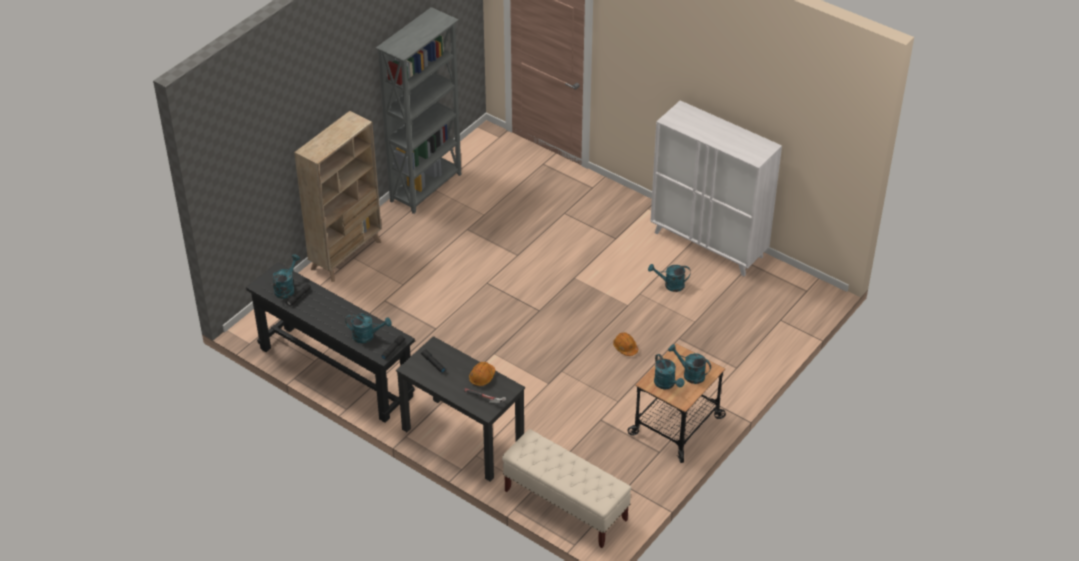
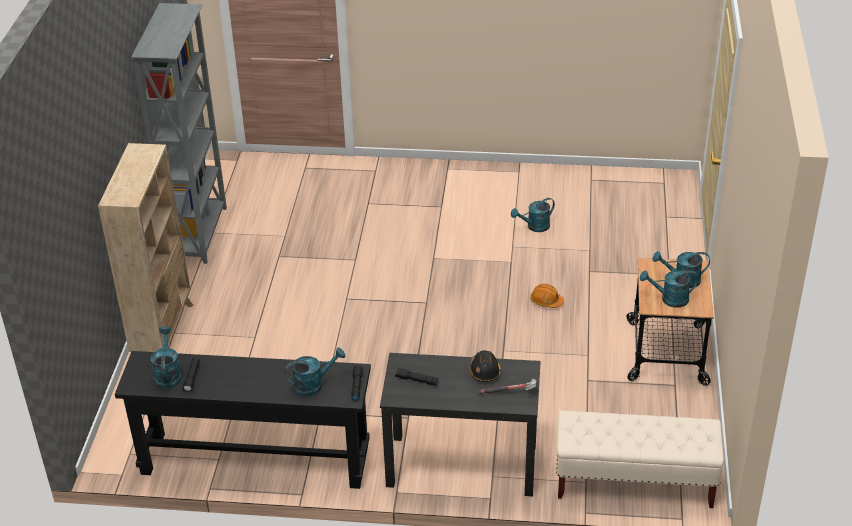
camera: 30 degrees left, 5 degrees down
(482, 377) = (485, 371): orange hard hat -> black hard hat
(667, 384) = (669, 299): turquoise watering can -> turquoise watering can turned 150 degrees clockwise
(709, 244) = (536, 178): white cabinet -> none

